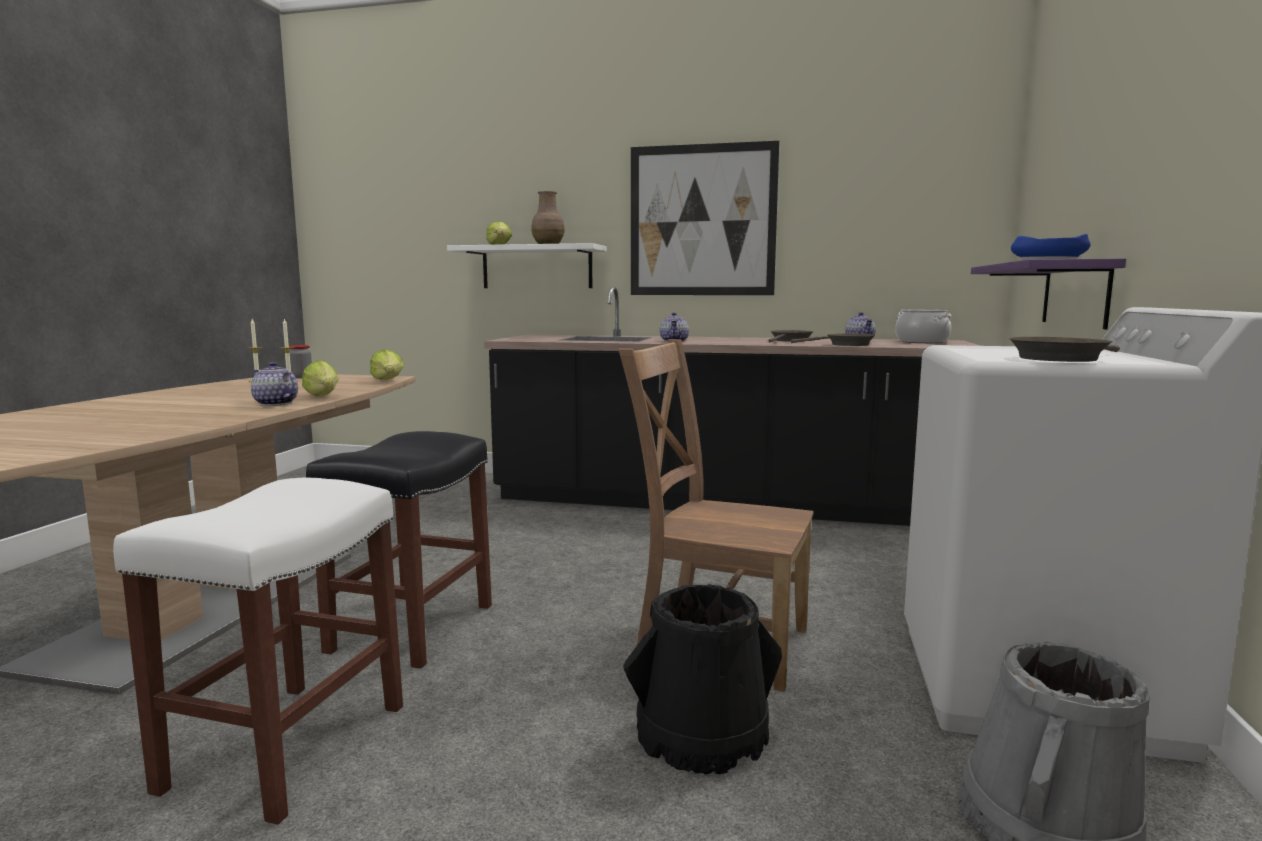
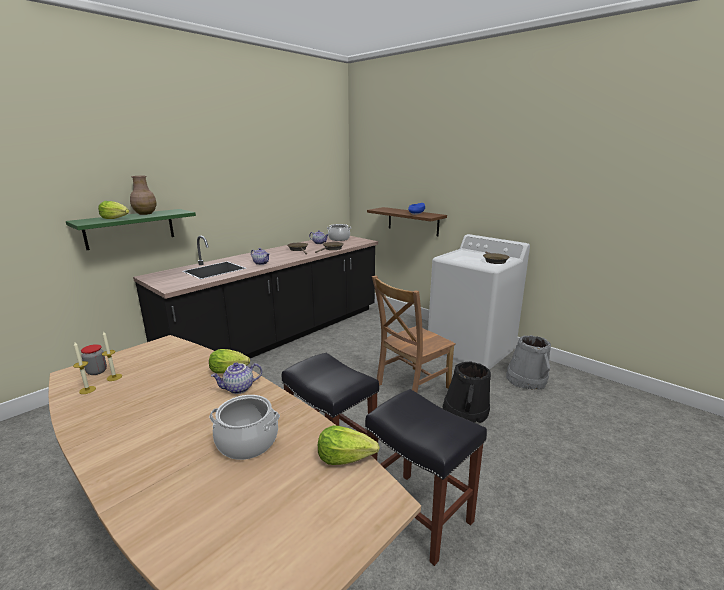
camera: 60 degrees left, 10 degrees up
(135, 420) = (248, 441): none -> cooking pot
(286, 748) = (420, 515): white stool -> black stool
(388, 380) = (181, 344): lettuce -> lettuce (345, 457)
(537, 267) = (130, 228): white shelf -> green shelf
(702, 221) = (233, 189): picture -> none
(1075, 294) = (413, 221): purple shelf -> brown shelf

